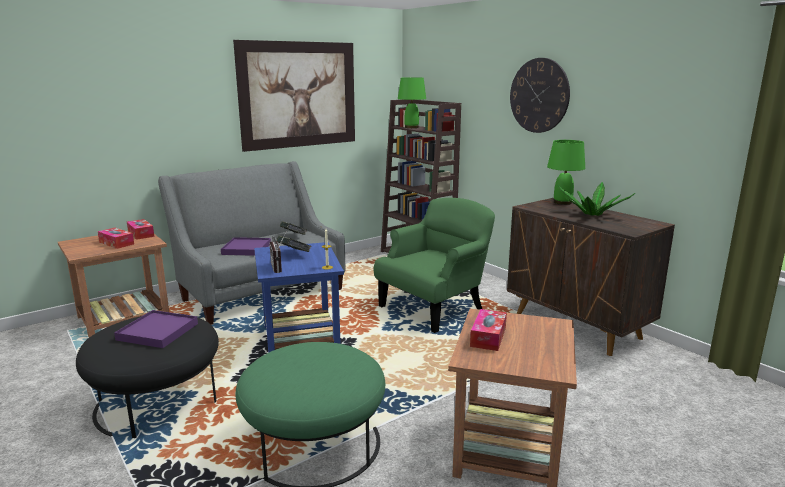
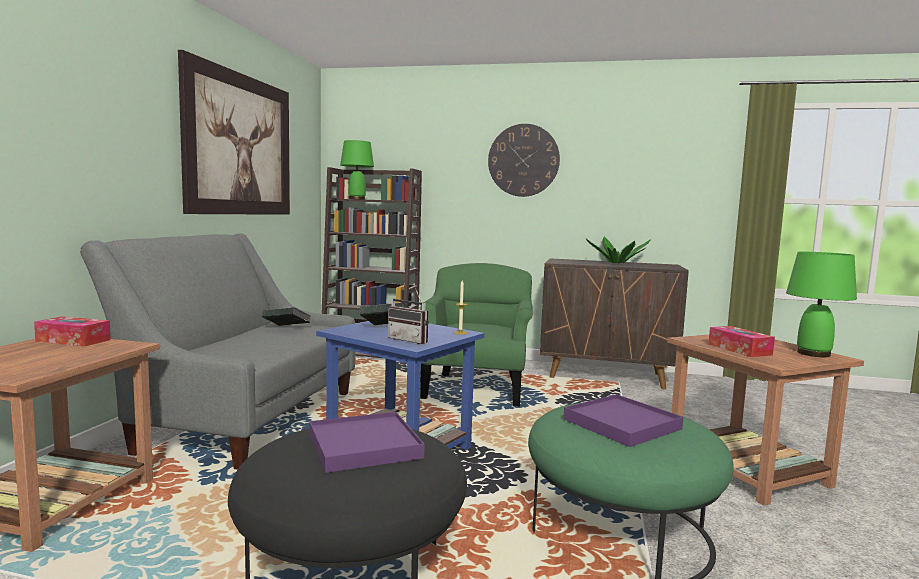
camera: 40 degrees left, 10 degrees down
(116, 243) = (56, 354): tissue box -> none
(246, 249) = (254, 346): purple tray -> purple tray (621, 424)
(562, 202) = (569, 259): green table lamp -> green table lamp (813, 353)

